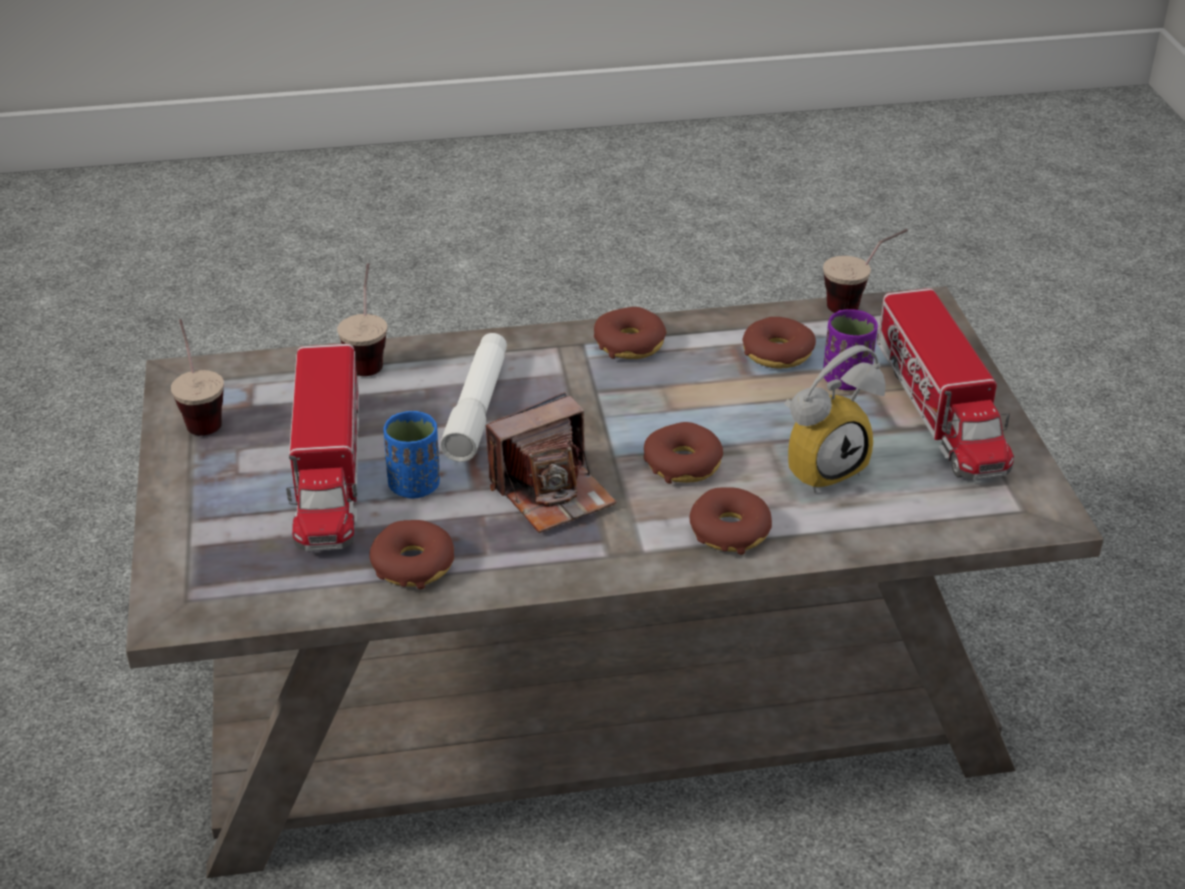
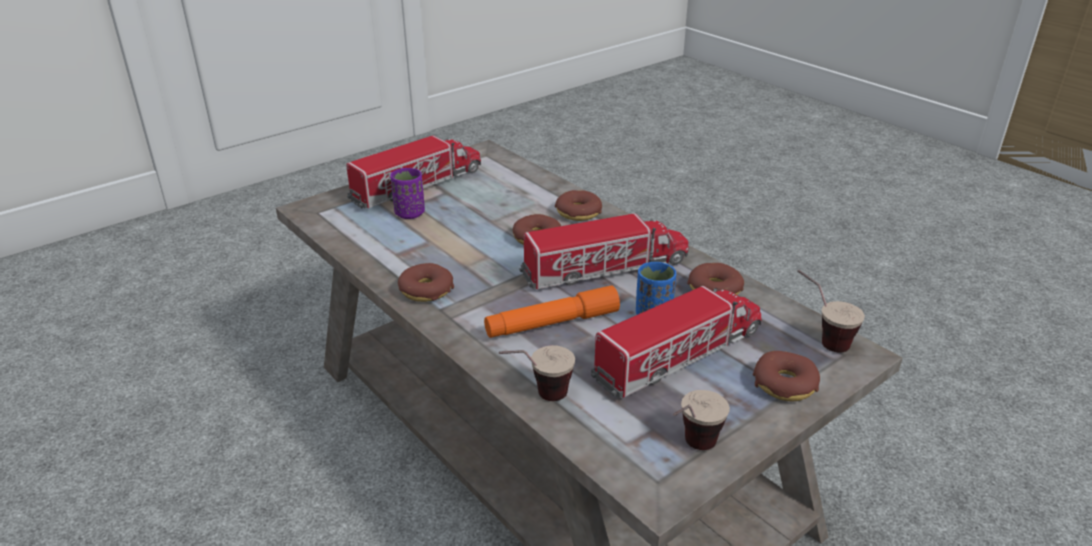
camera: 120 degrees left, 5 degrees down
(477, 407) = (552, 323): white flashlight -> orange flashlight
(552, 492) = (605, 268): camera -> toy truck
(777, 353) = (397, 239): donut -> donut (785, 384)
(822, 465) = (498, 203): alarm clock -> none
(860, 304) = (317, 227): cup -> cup (820, 338)

